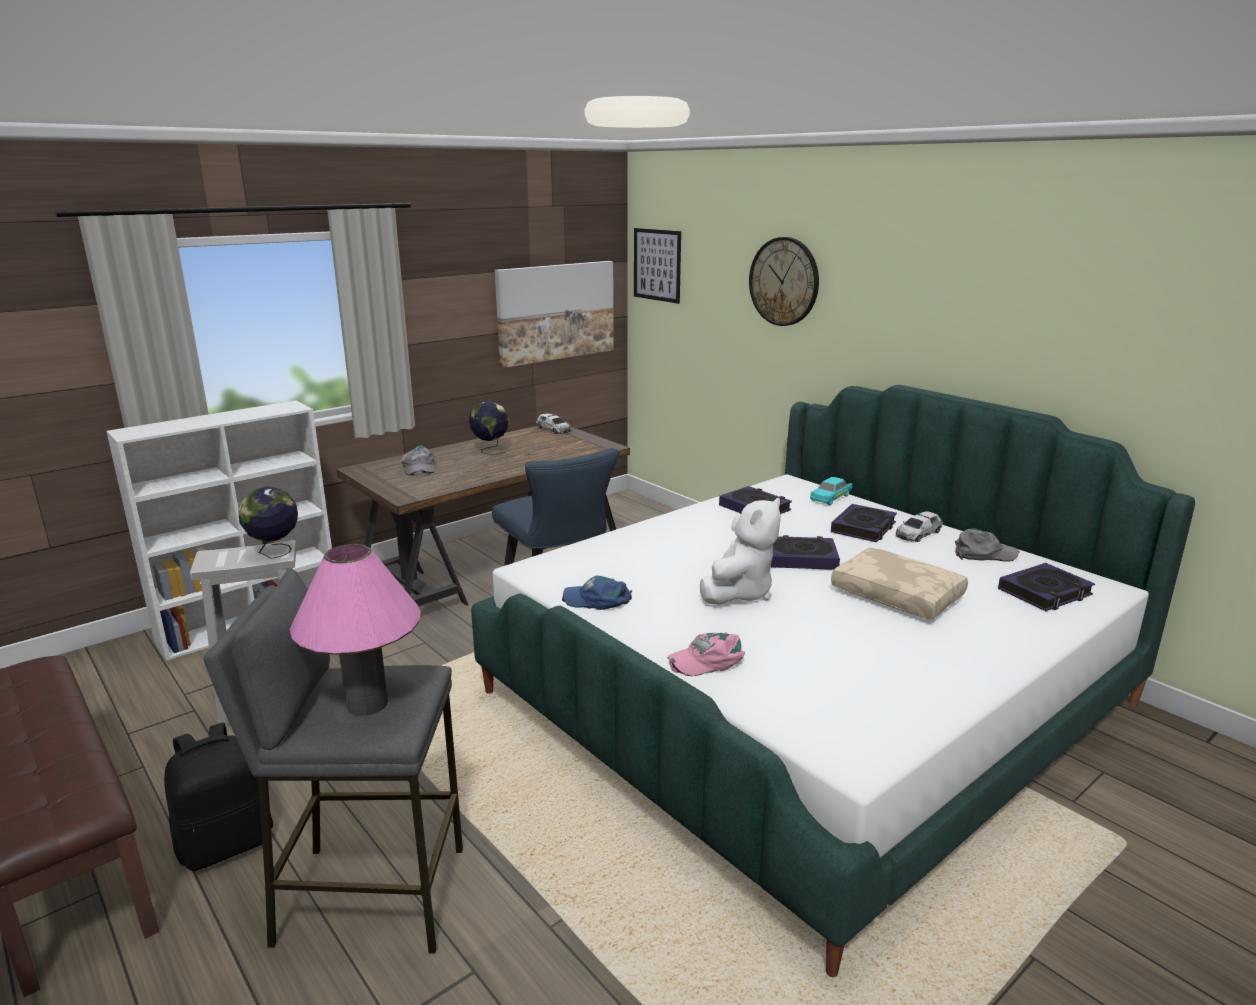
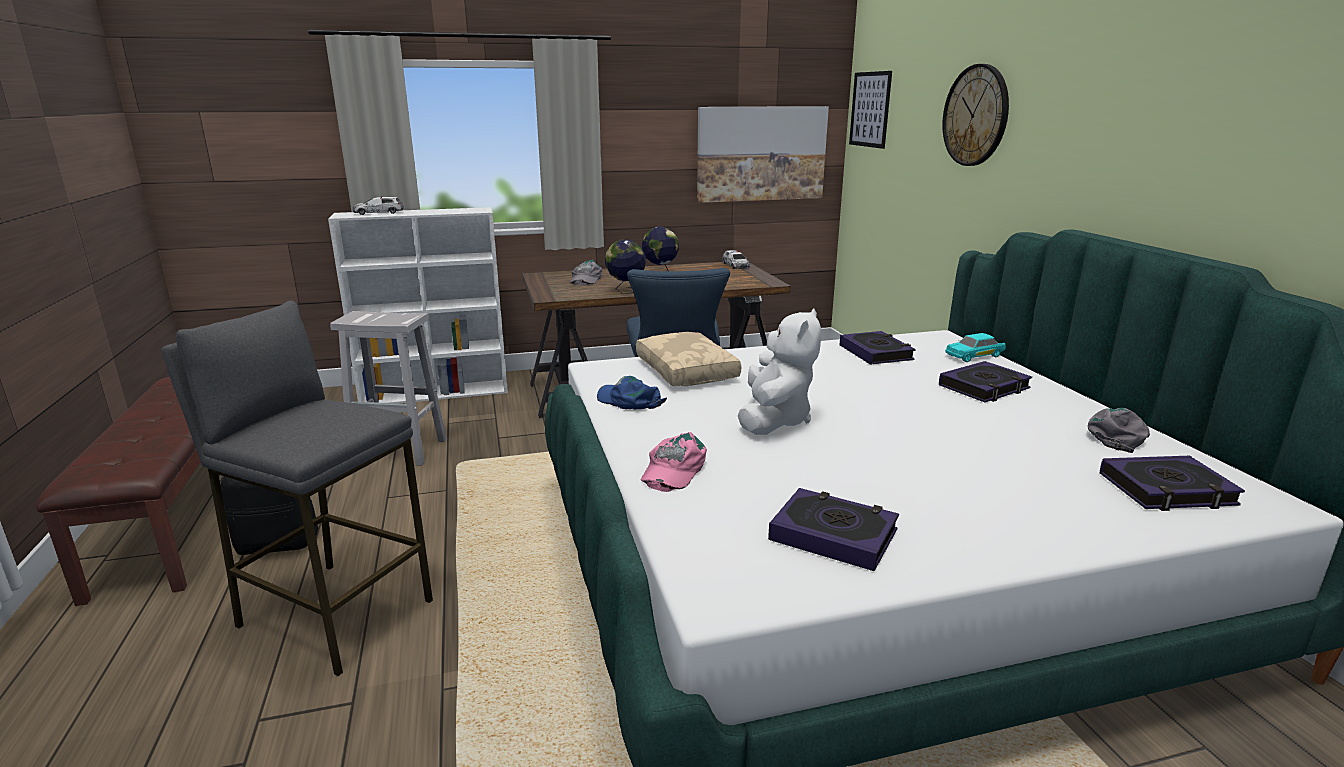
camera: 25 degrees right, 0 degrees up
(274, 553) = (400, 319): globe -> globe (626, 291)
(367, 704) = (305, 426): pink table lamp -> none
(707, 660) = (673, 469): pink cap -> pink cap turned 75 degrees counterclockwise
(739, 592) = (774, 420): white plush toy -> white plush toy turned 45 degrees counterclockwise
(801, 558) = (878, 402): book -> book (833, 535)
(898, 595) = (957, 455): beige pillow -> beige pillow (688, 371)
(918, 533) = (1048, 403): toy car -> toy car (379, 212)
(984, 553) = (1119, 436): grey cap -> grey cap turned 75 degrees counterclockwise

